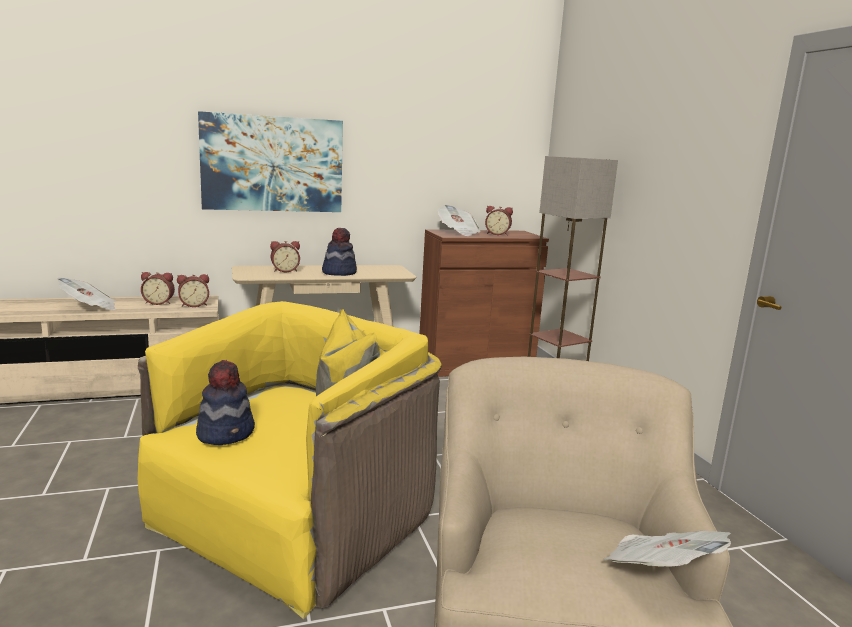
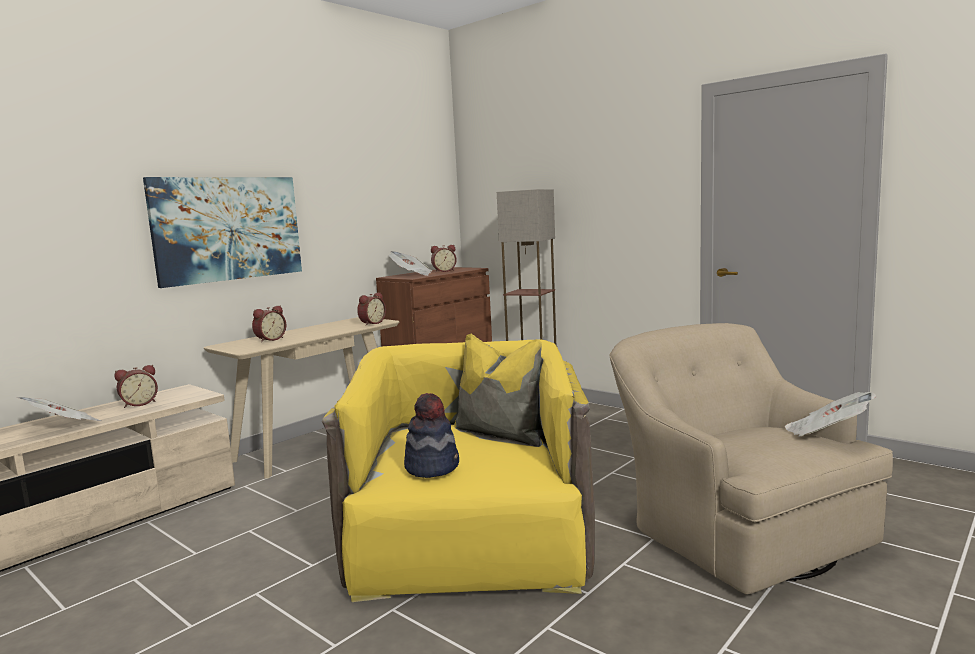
camera: 30 degrees left, 5 degrees down
(194, 305) = (185, 396): alarm clock -> alarm clock (371, 323)
(339, 272) = (325, 331): hat -> none

